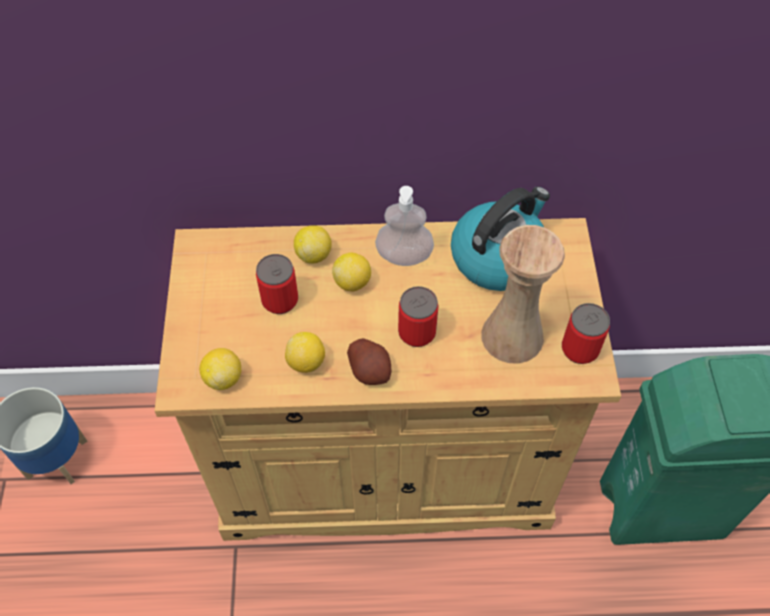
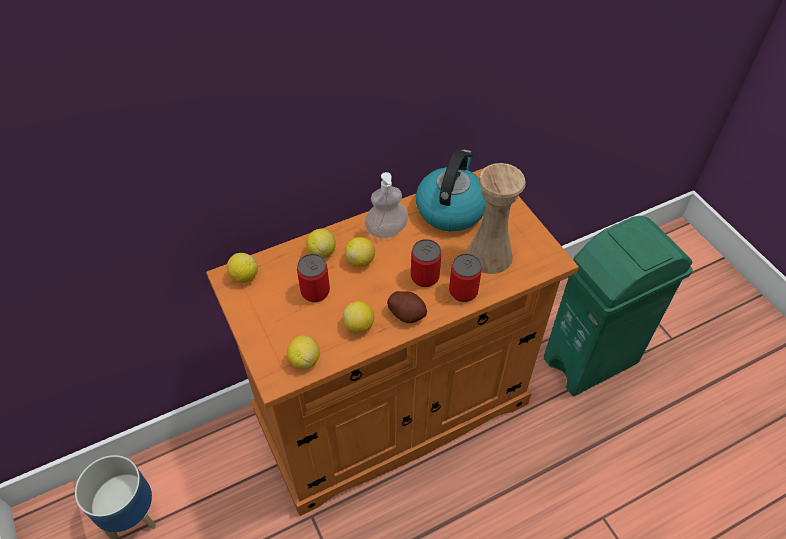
camera: 25 degrees left, 5 degrees down
(212, 251) = (244, 276): none -> lemon
(384, 463) = (392, 408): beige cabinet -> orange cabinet
(579, 349) = (537, 247): can -> can (463, 291)

